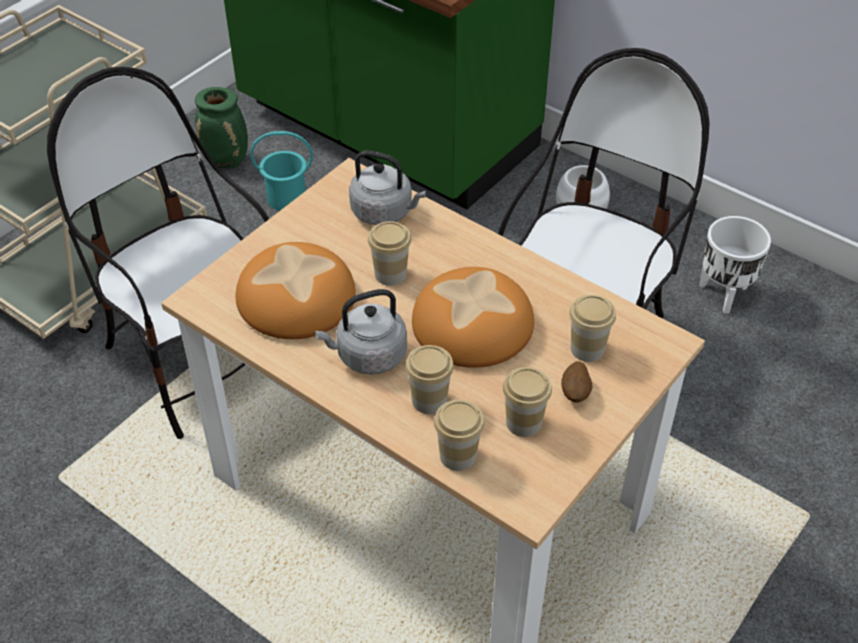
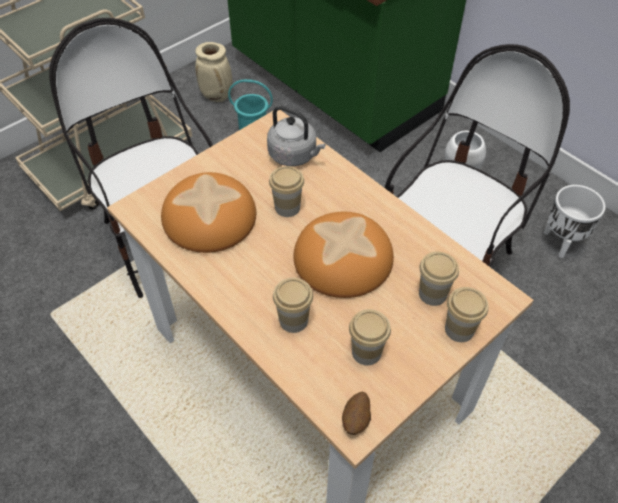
camera: 10 degrees right, 5 degrees up
(227, 161) = (217, 96): green vase -> beige vase
(368, 356) = (253, 274): grey kettle -> none
(458, 456) = (306, 373): cup -> cup (459, 329)
(575, 393) = (415, 331): potato -> potato (356, 419)

